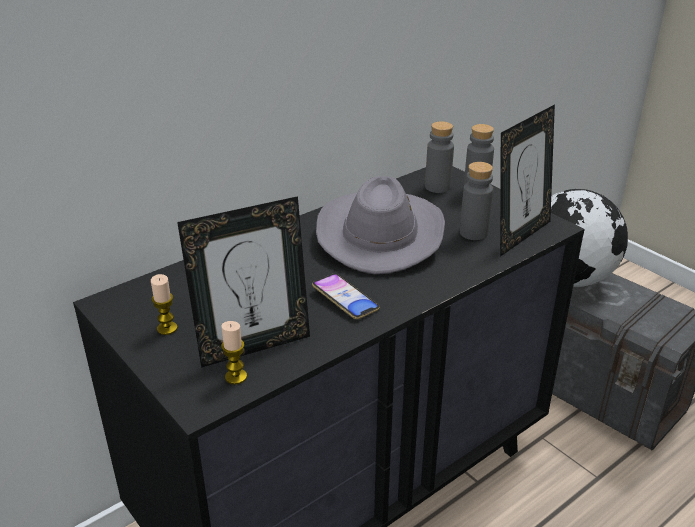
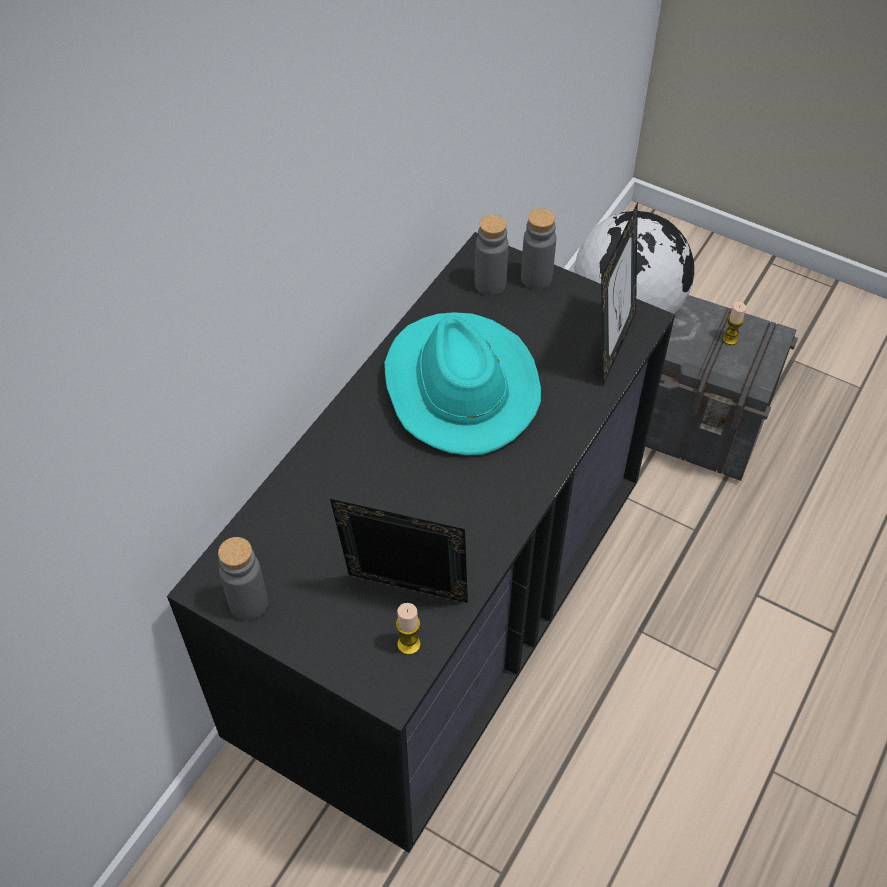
camera: 20 degrees left, 20 degrees up
(167, 328) = (299, 602): candle -> candle (730, 339)
(253, 346) = (404, 597): picture frame -> picture frame turned 120 degrees counterclockwise
(345, 300) = (468, 502): phone -> none
(379, 234) = (459, 386): grey hat -> turquoise hat
(473, 233) = (561, 355): grey bottle -> grey bottle (248, 603)

